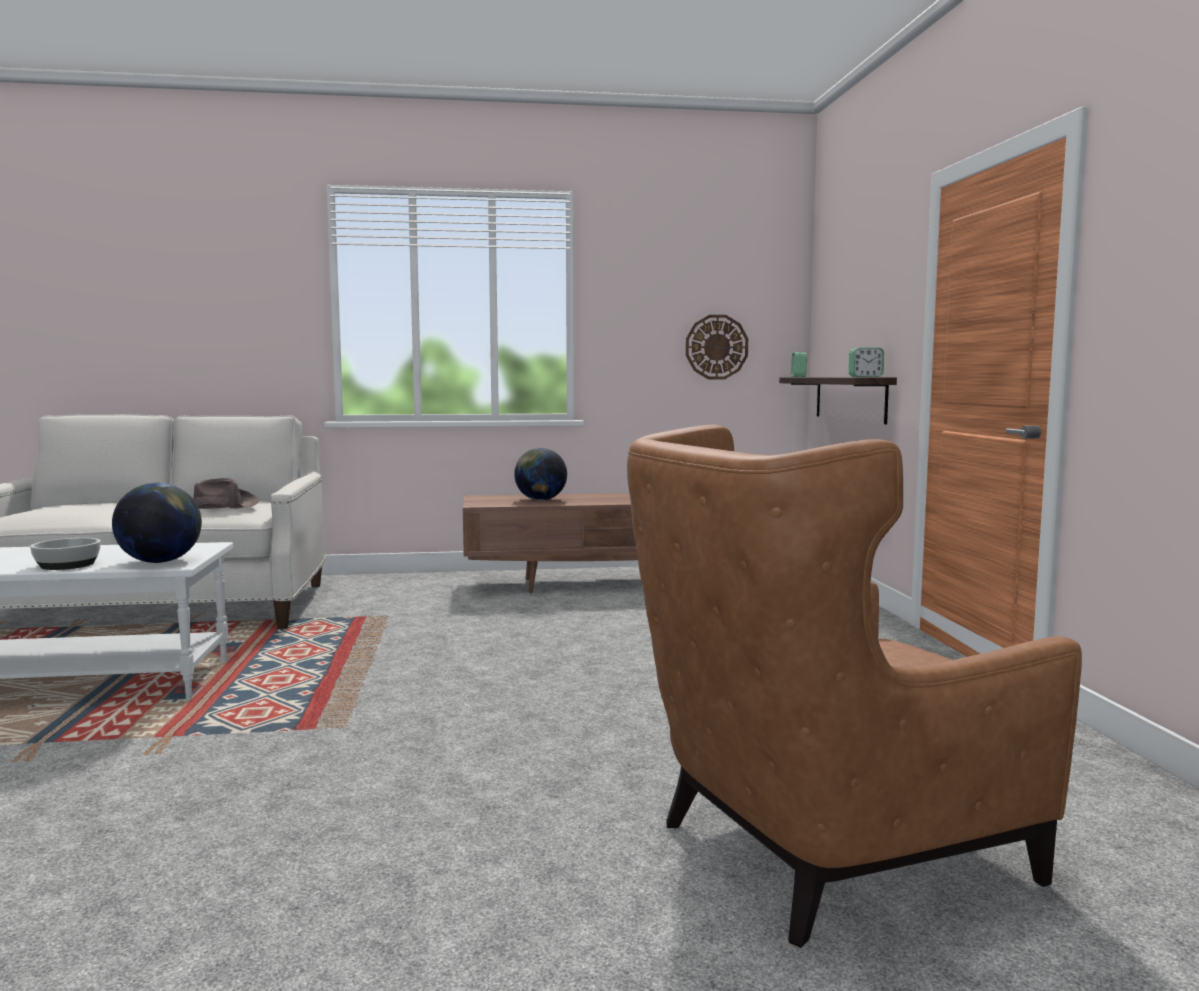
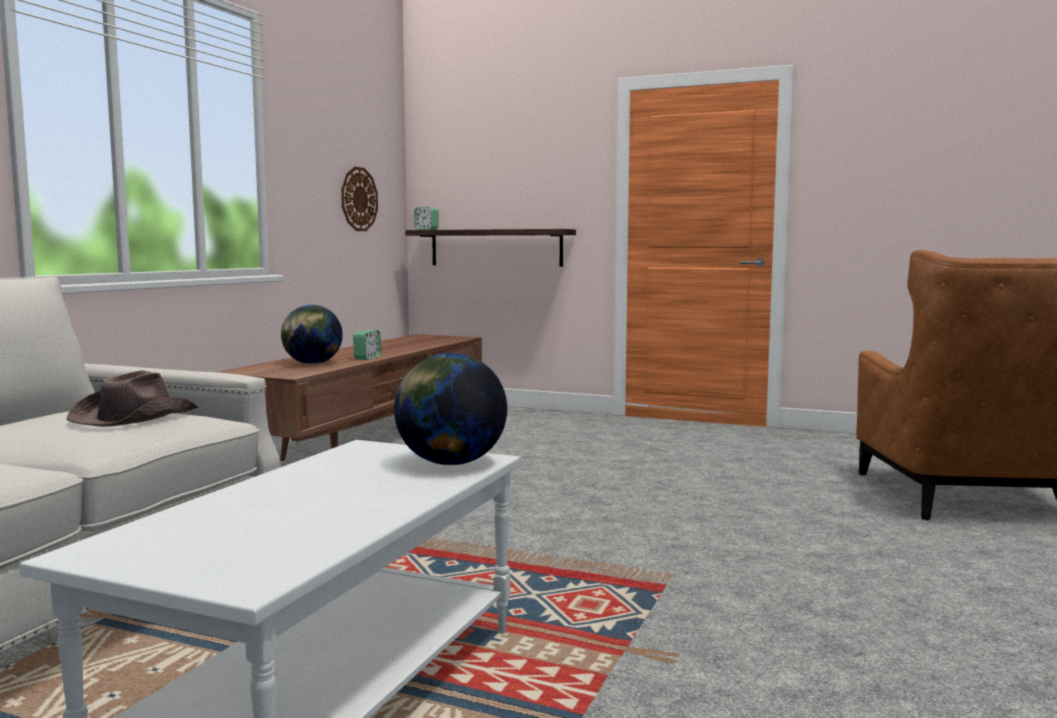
camera: 60 degrees left, 0 degrees up
(68, 565) = (394, 495): bowl -> none
(865, 377) = (551, 228): alarm clock -> alarm clock (367, 358)

